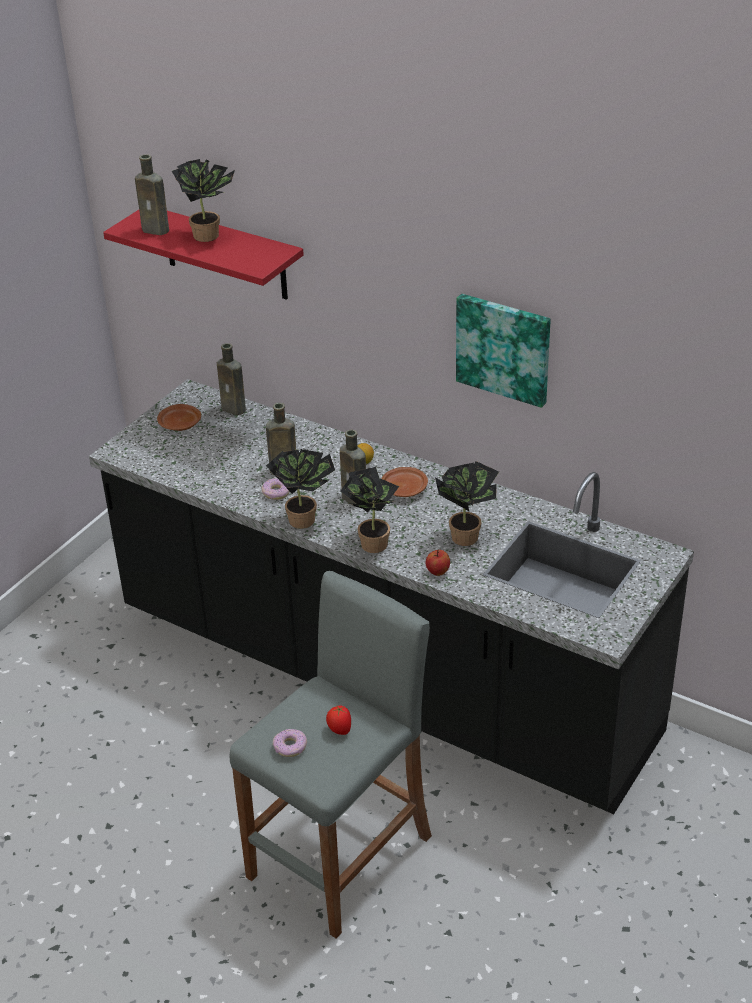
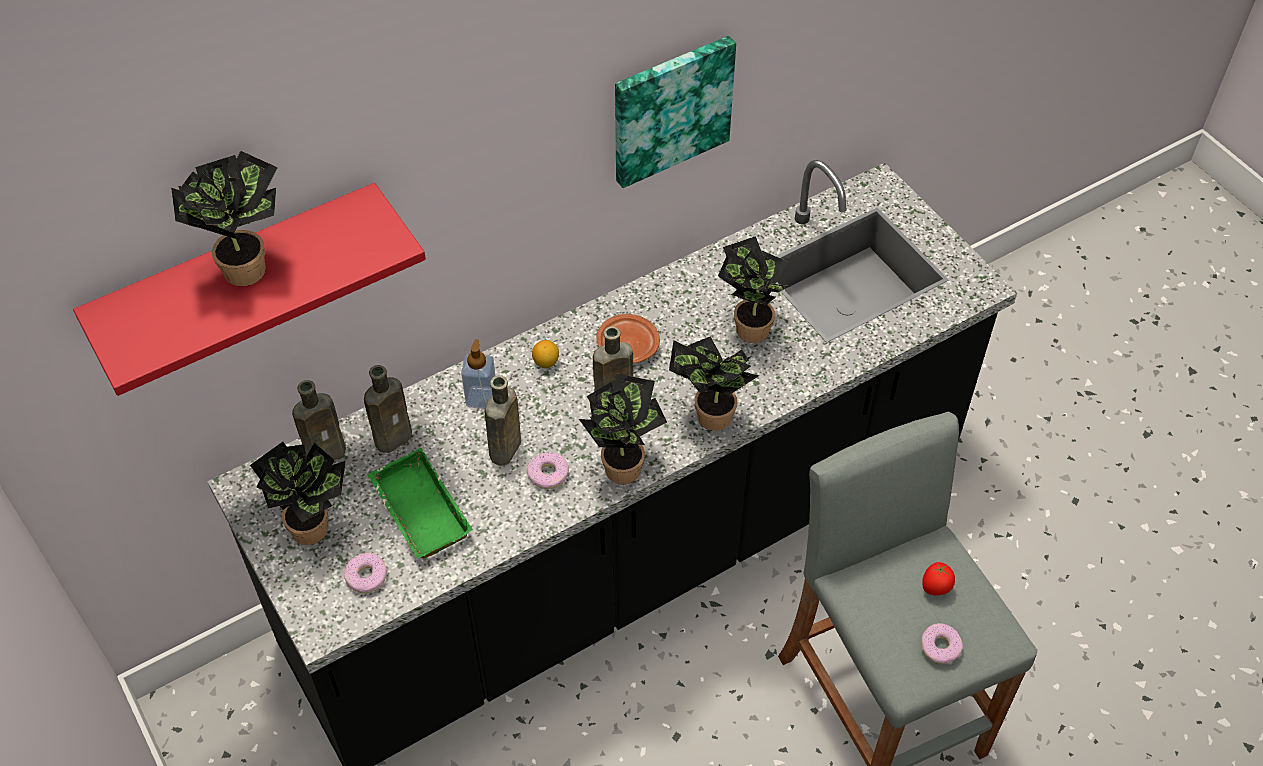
camera: 65 degrees left, 15 degrees up
(157, 230) = (175, 320): brown bottle -> brown bottle (396, 437)
(158, 454) = (366, 577): none -> donut
(180, 424) = (315, 527): brown plate -> potted plant
(215, 454) = (417, 510): none -> green tray
(316, 447) = (481, 398): none -> soap dispenser
(437, 572) = (799, 379): apple -> none

